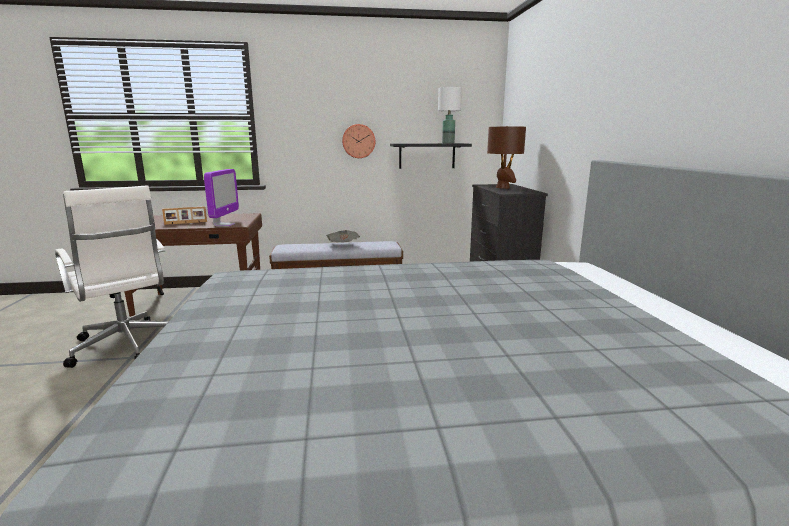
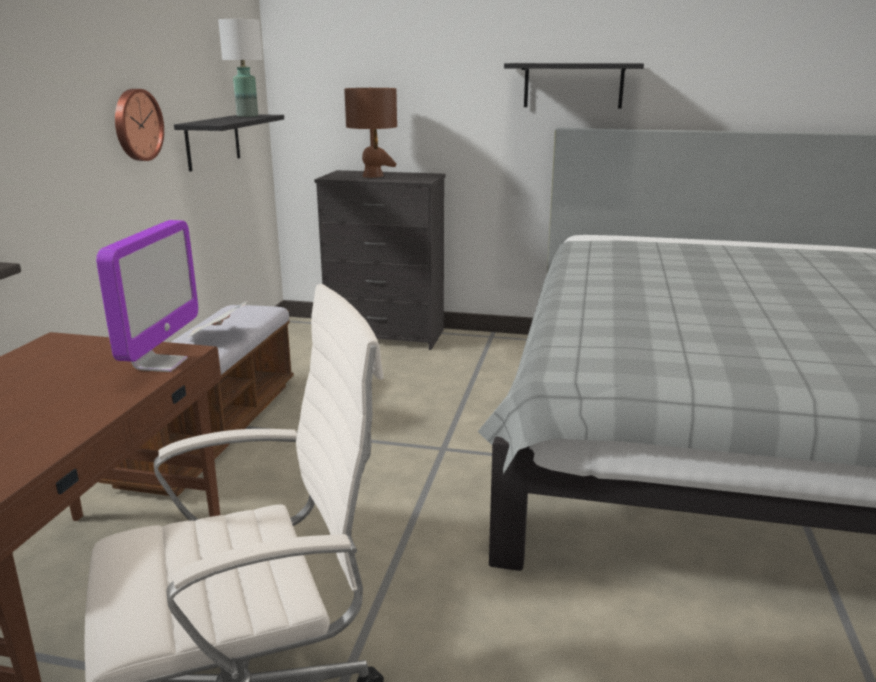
camera: 70 degrees left, 5 degrees up
(186, 223) = (55, 405): picture frame -> none
(224, 225) = (160, 364): monitor -> monitor turned 75 degrees clockwise
(619, 120) = (573, 85): none -> black shelf

